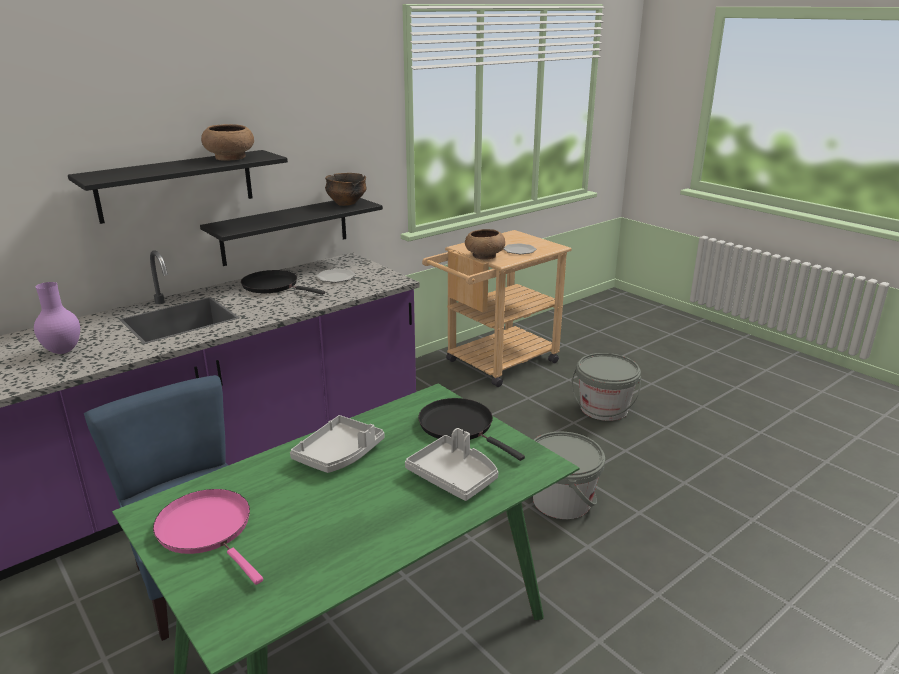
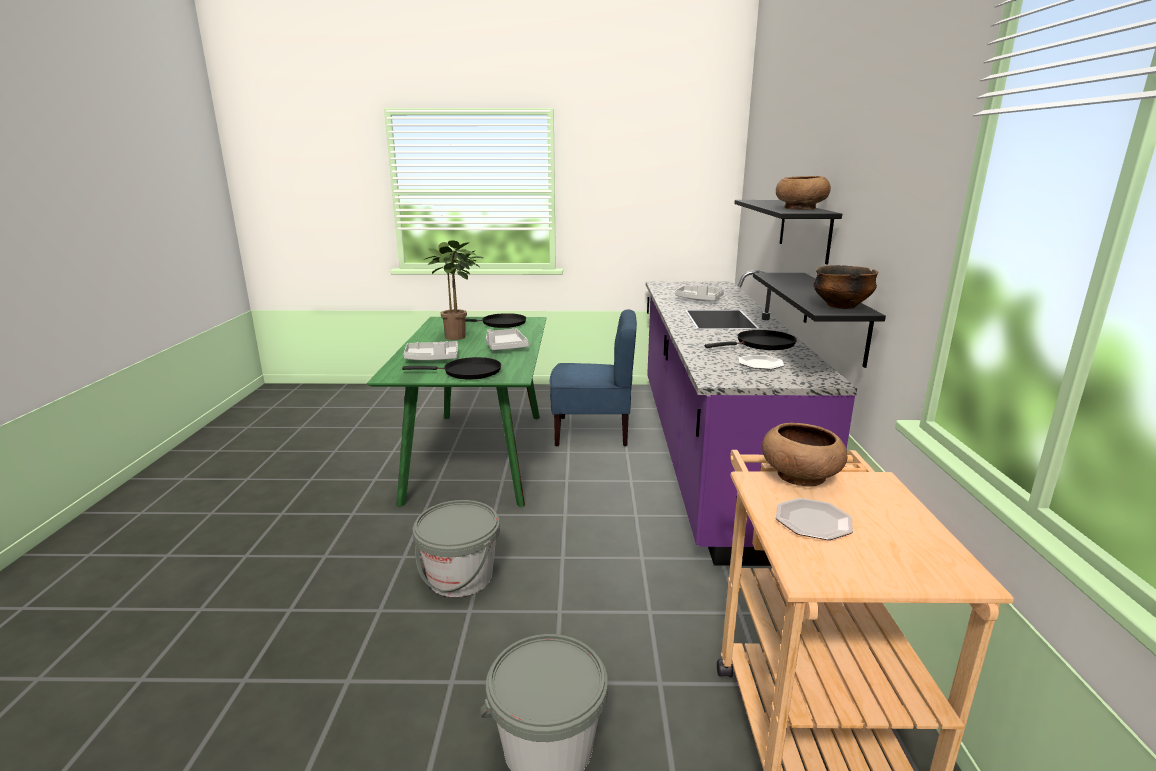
camera: 130 degrees right, 5 degrees down
(63, 351) = (698, 300): purple vase -> grey tray
(208, 530) = (500, 323): pink frying pan -> black frying pan
(336, 519) = (459, 337): none -> potted plant

